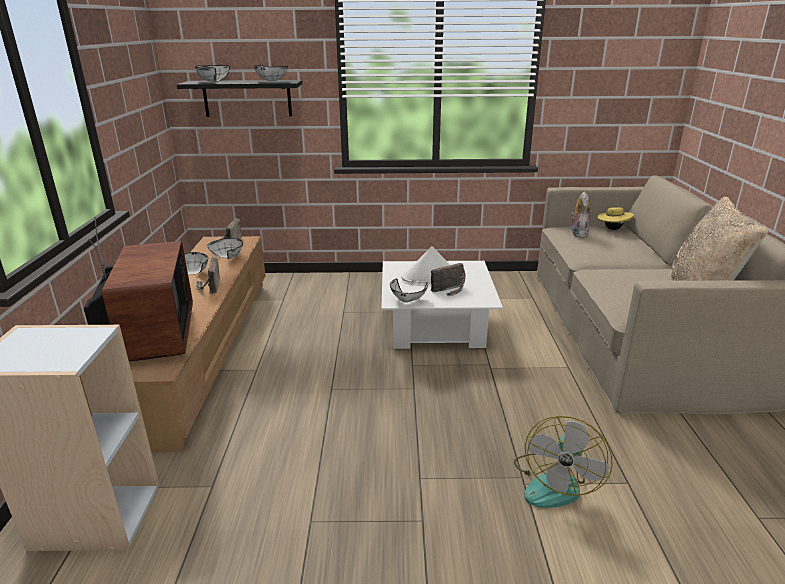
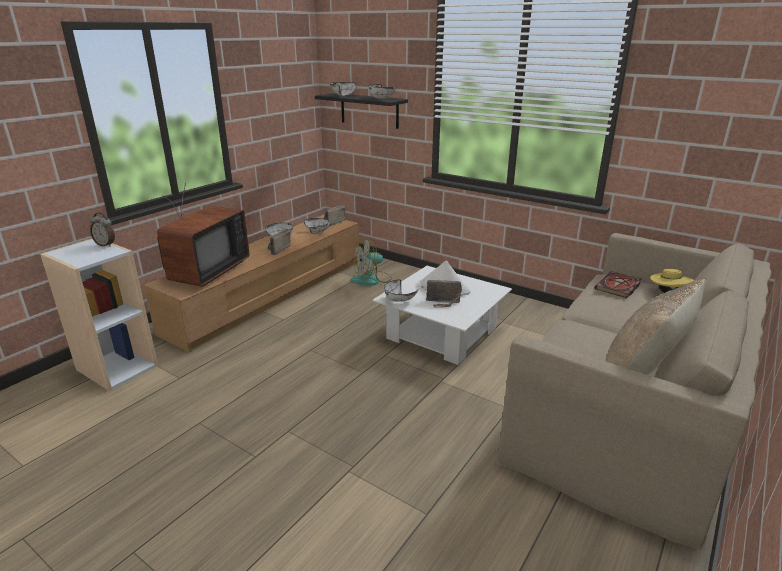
camera: 35 degrees right, 0 degrees up
(59, 329) = (106, 245): none -> alarm clock
(555, 483) = (370, 482): fan -> fan (372, 279)
(578, 233) = (618, 287): plush toy -> book

